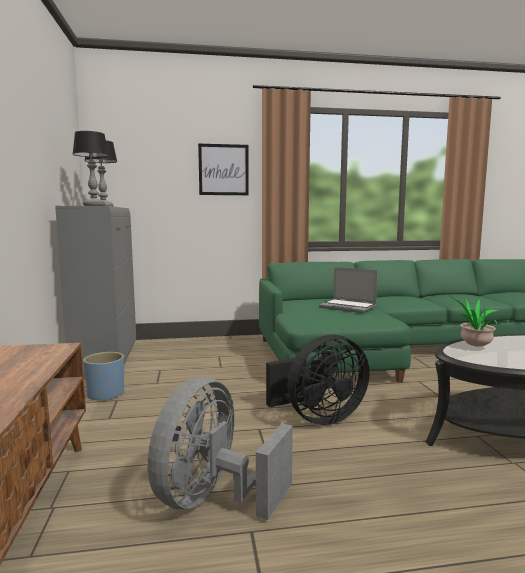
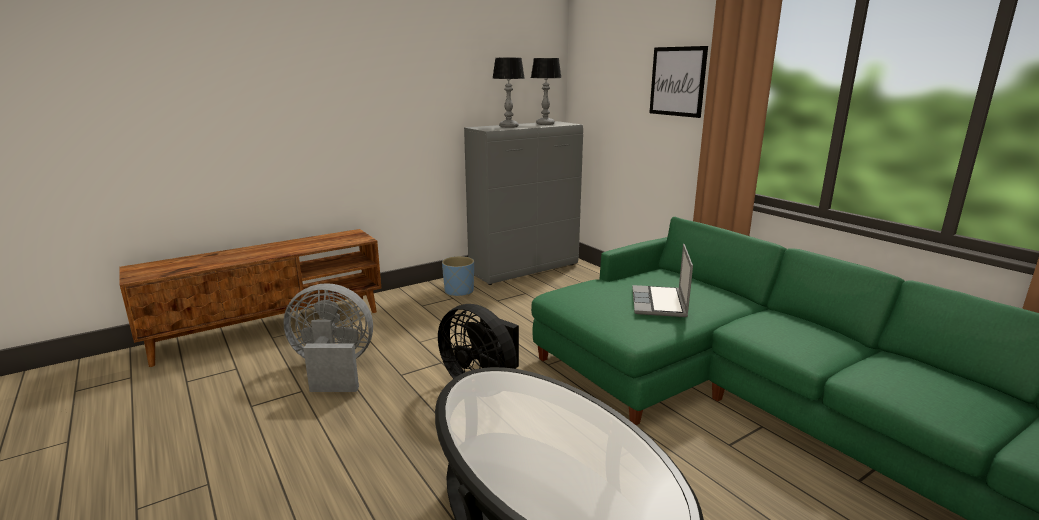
camera: 65 degrees right, 10 degrees up
(473, 346) = (525, 388): potted plant -> none

